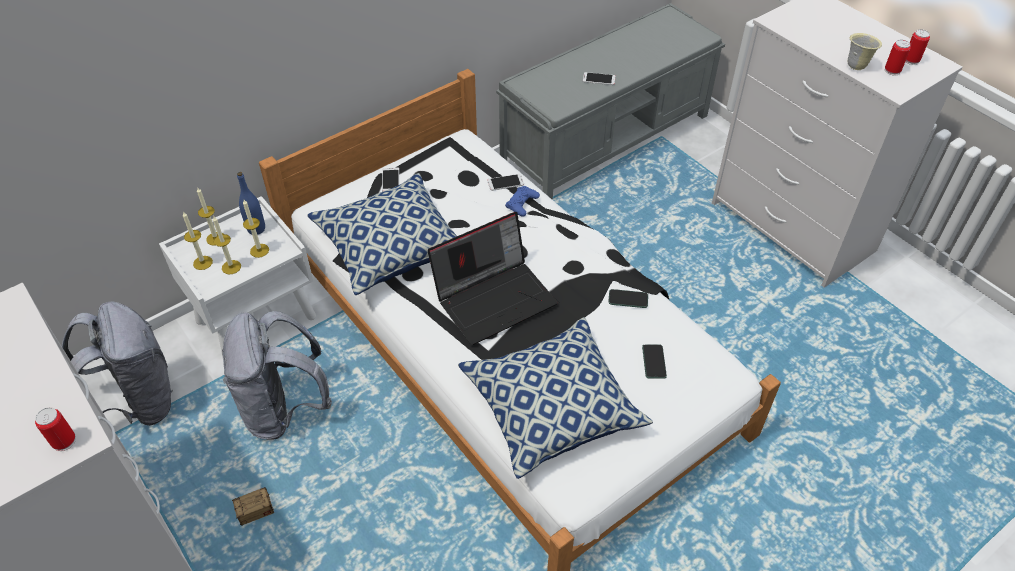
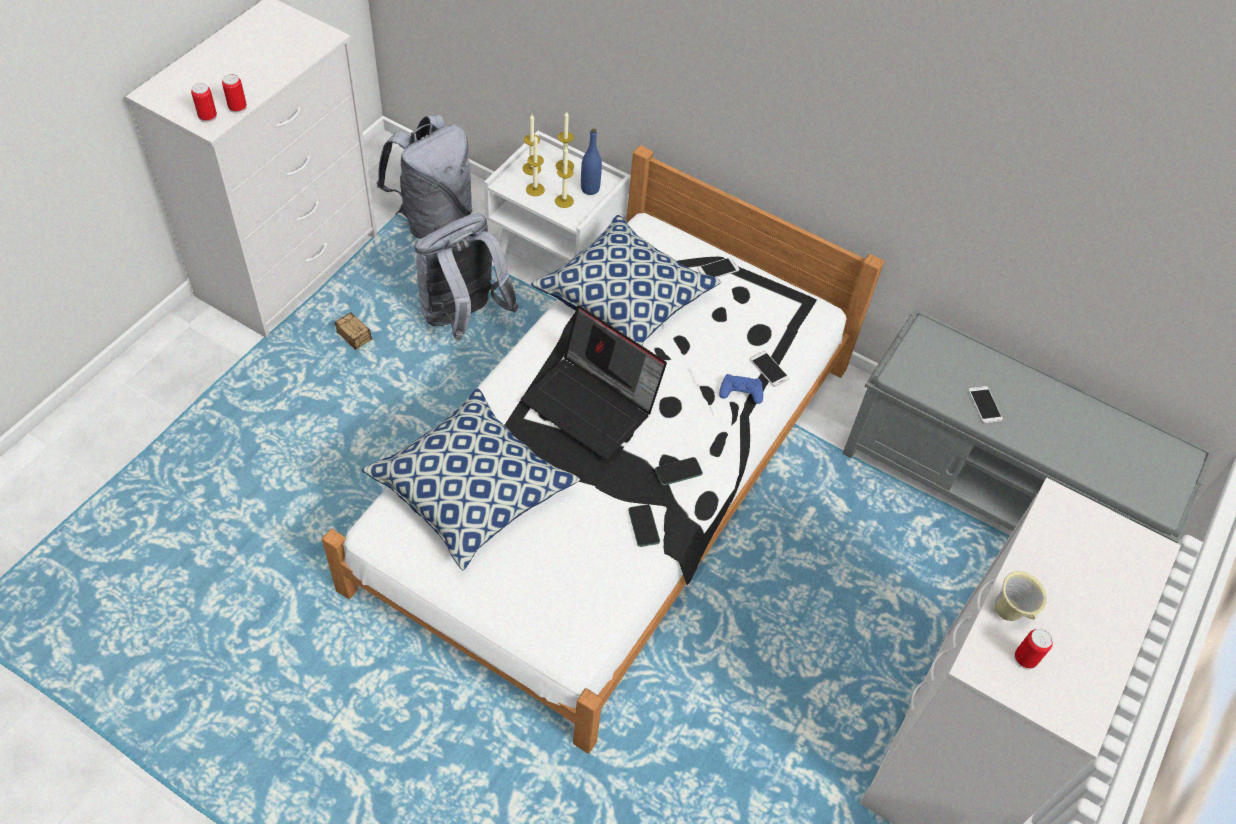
camera: 65 degrees right, 5 degrees up
(654, 362) = (565, 570): phone -> phone (678, 472)
(911, 60) = (1067, 683): can -> can (237, 107)

